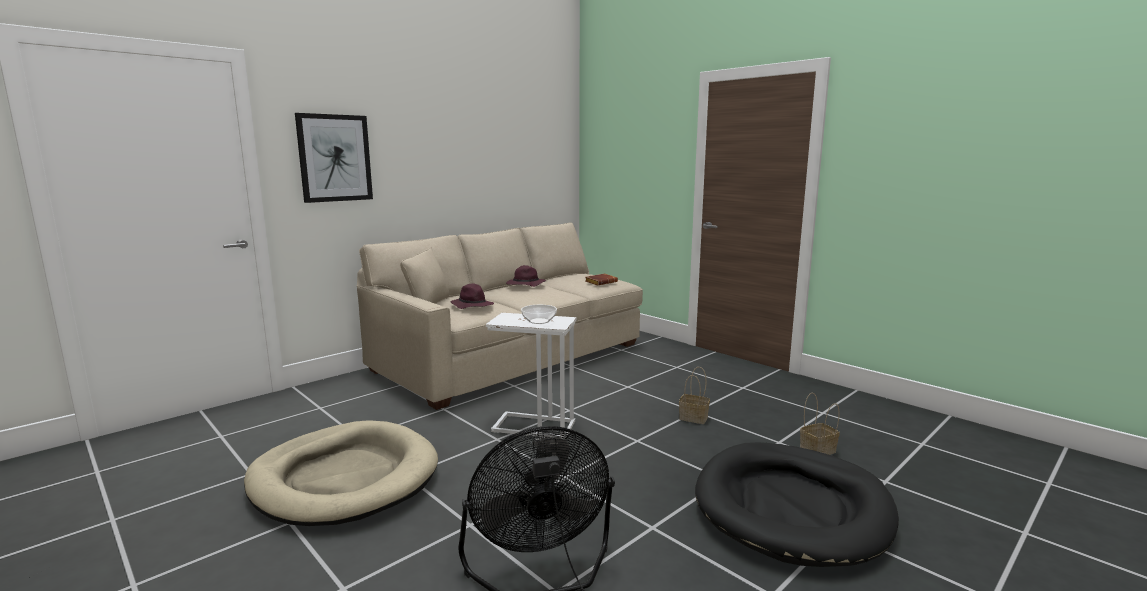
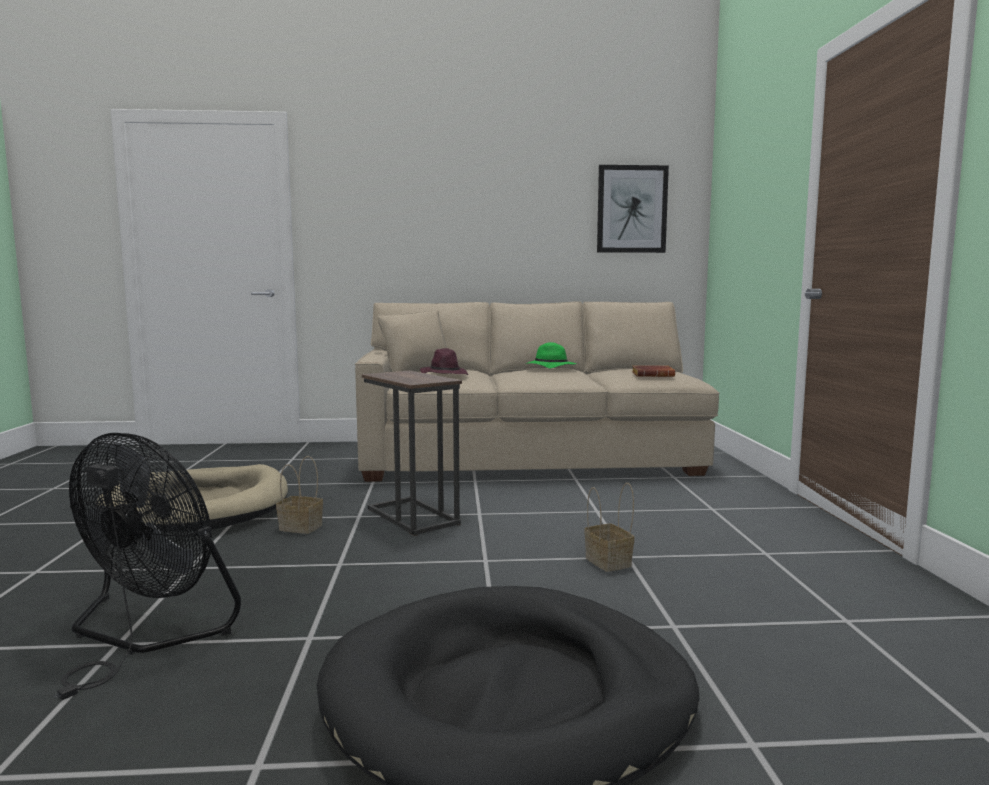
camera: 40 degrees right, 5 degrees down
(335, 158) = (365, 214): picture -> picture (631, 209)
(525, 285) = (550, 367): purple hat -> green hat
(534, 426) = (413, 517): white side table -> brown side table
(538, 321) = (412, 377): bowl -> none
(818, 450) = (719, 657): basket -> basket (302, 527)

